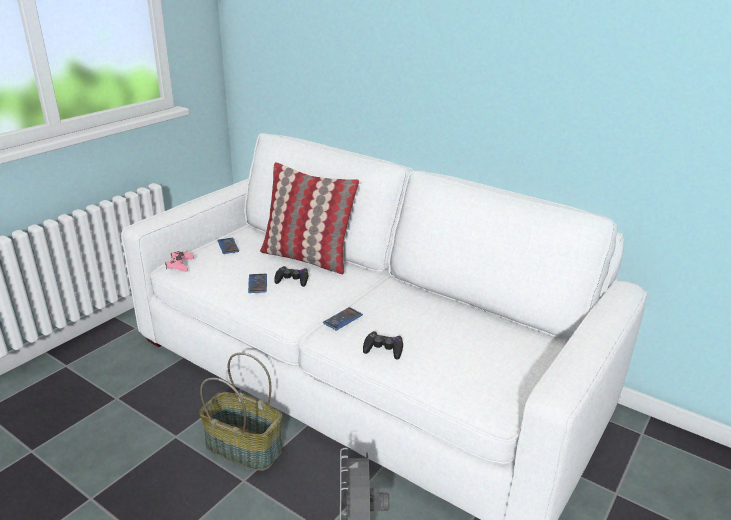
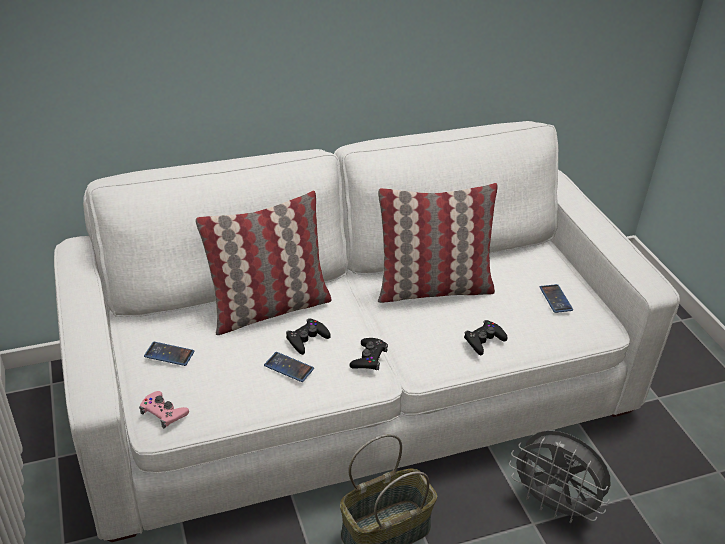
camera: 55 degrees left, 10 degrees up
(304, 309) = (369, 358): none -> black game controller
(342, 319) = (411, 341): phone -> phone (555, 299)
(413, 306) = (433, 288): none -> pillow

